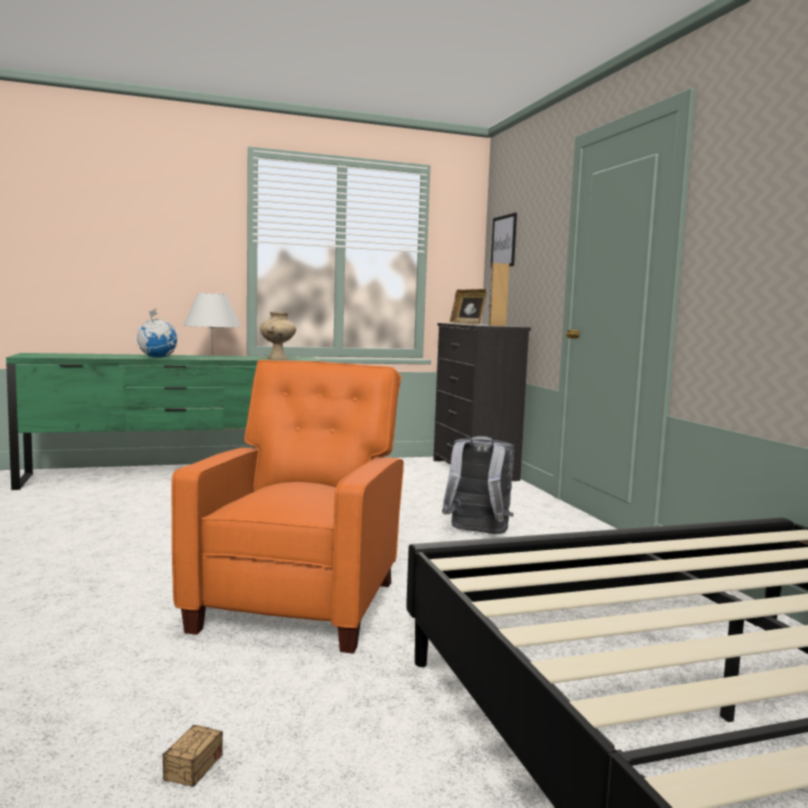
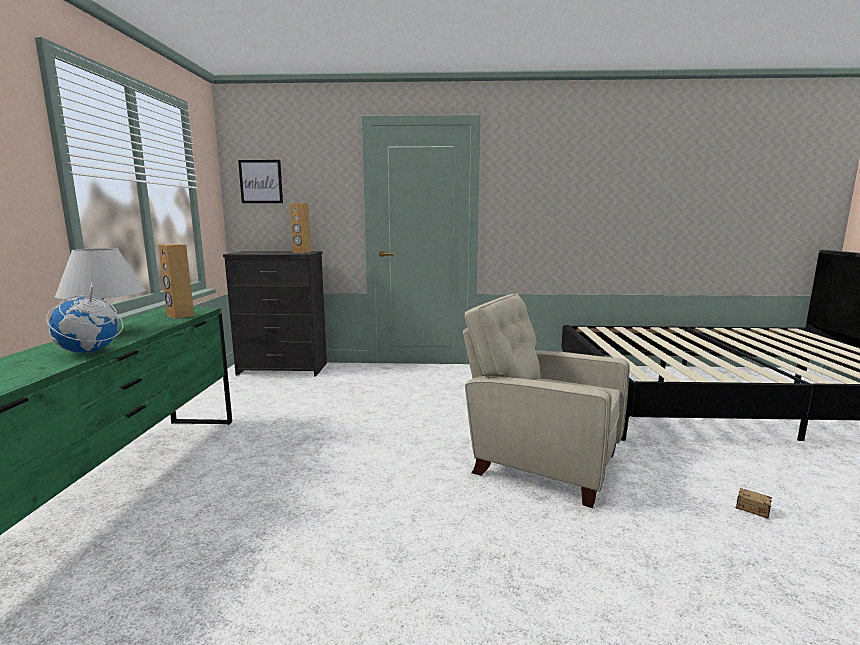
camera: 70 degrees left, 5 degrees up
(278, 359) = (180, 316): beige vase -> brown speaker
(301, 603) = (540, 461): orange armchair -> beige armchair
(467, 324) = (269, 253): picture frame -> none
(477, 533) = (431, 394): grey backpack -> none

